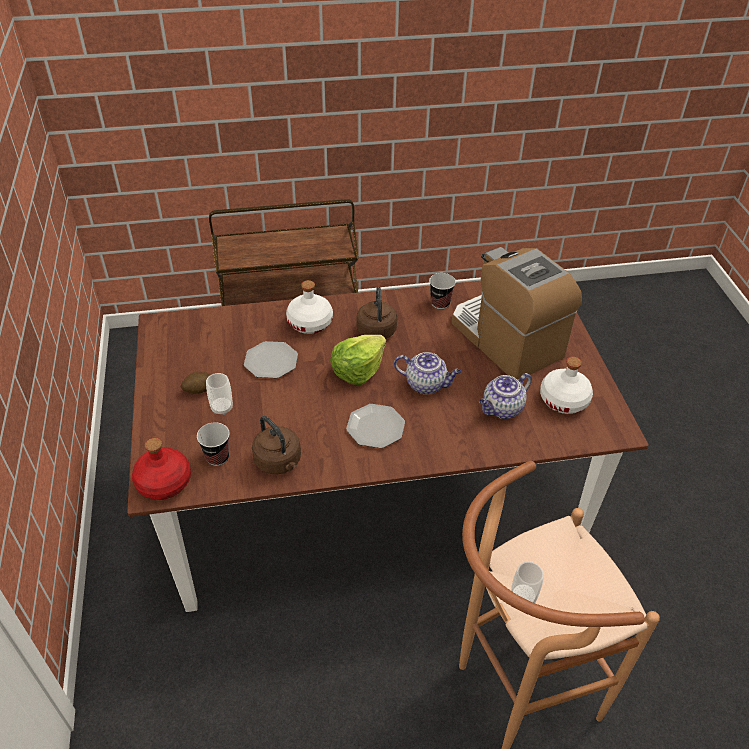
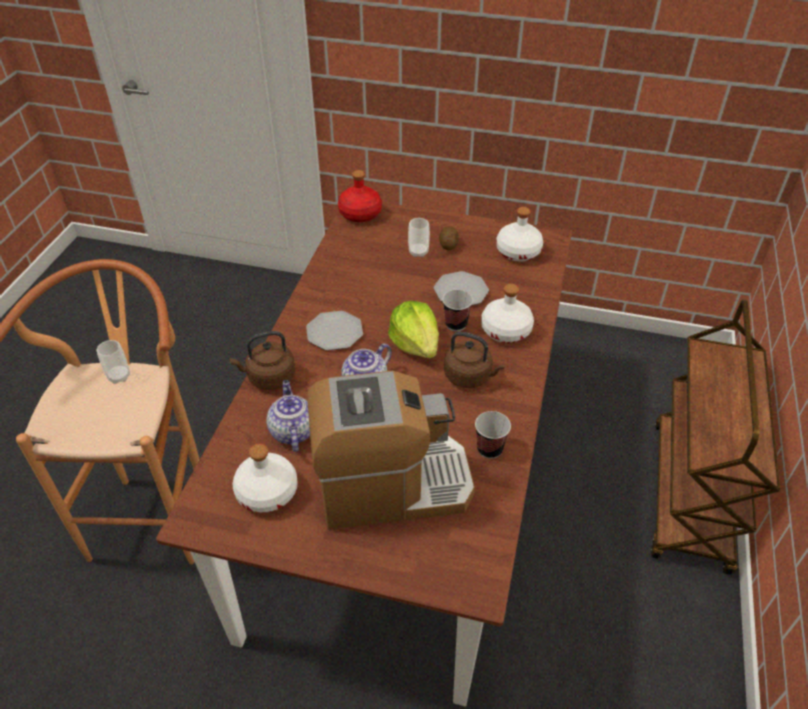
camera: 115 degrees right, 0 degrees up
(191, 339) = (518, 252): none -> white bottle
(217, 457) = (366, 240): cup -> cup (456, 324)
(279, 462) = (337, 269): brown kettle -> brown kettle (269, 378)

